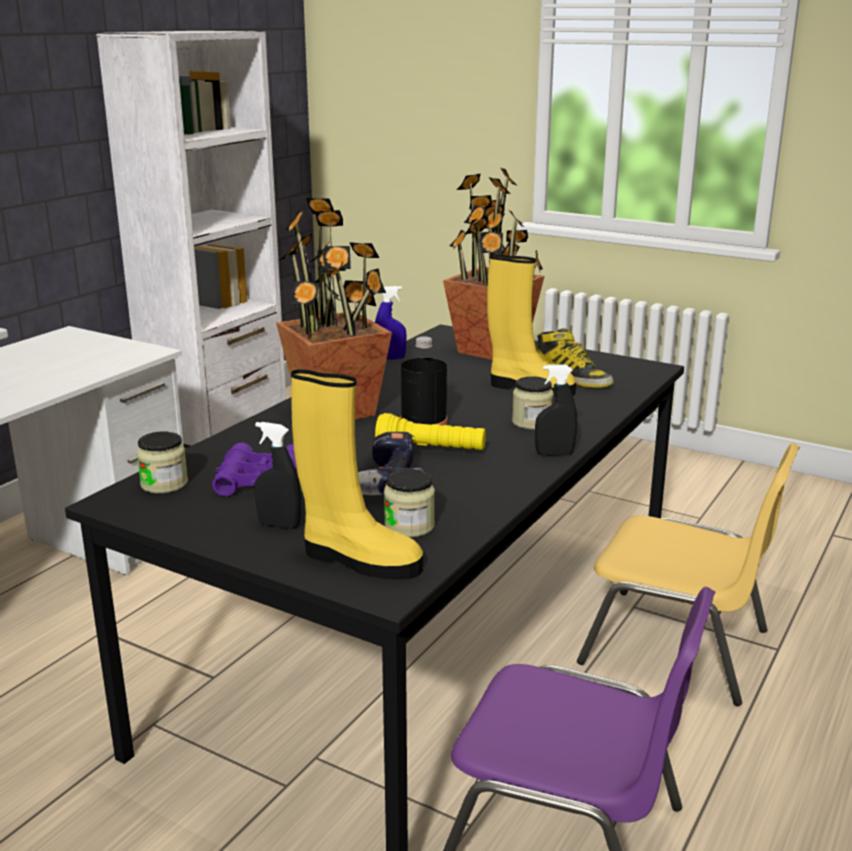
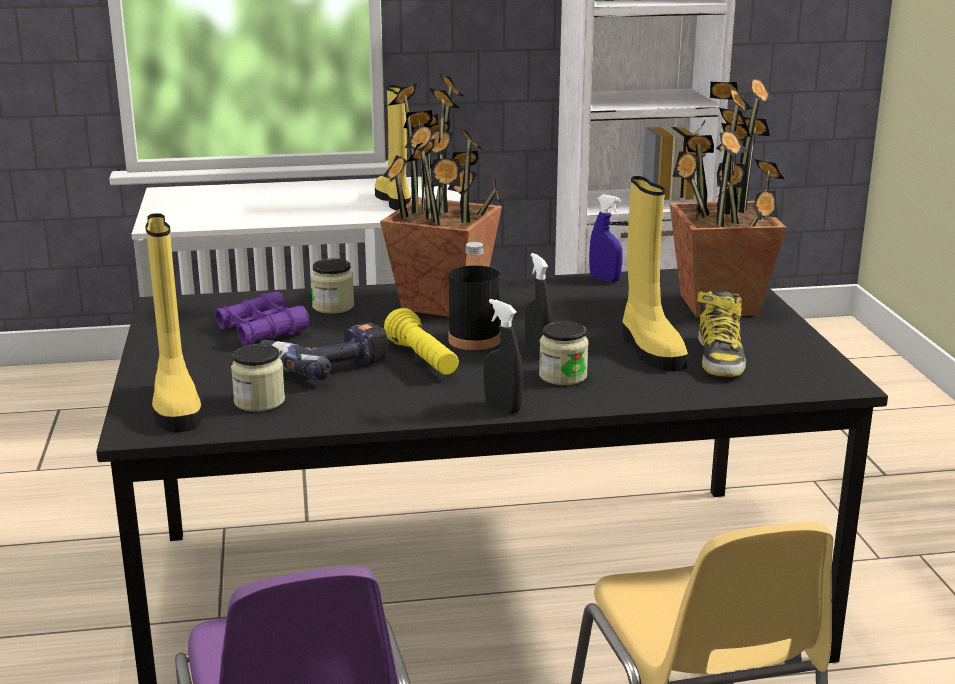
camera: 50 degrees right, 0 degrees up
(78, 357) = (394, 201): none -> yellow boot
(164, 484) = (213, 306): jar -> jar (333, 306)
(279, 525) = (198, 361): black spray bottle -> black spray bottle (537, 353)

